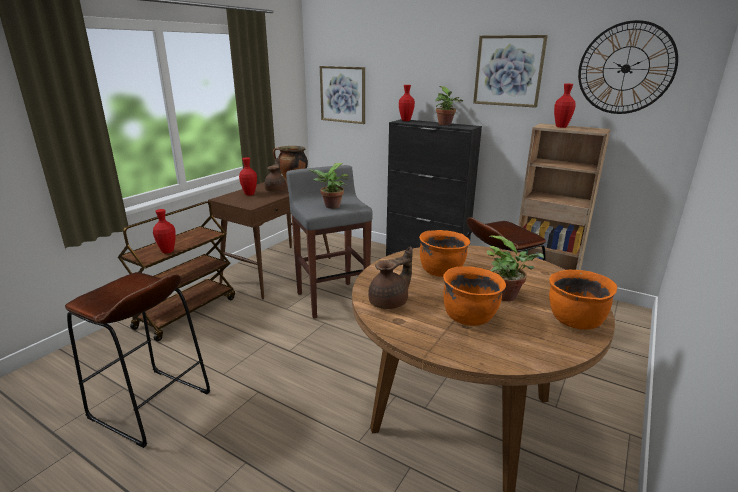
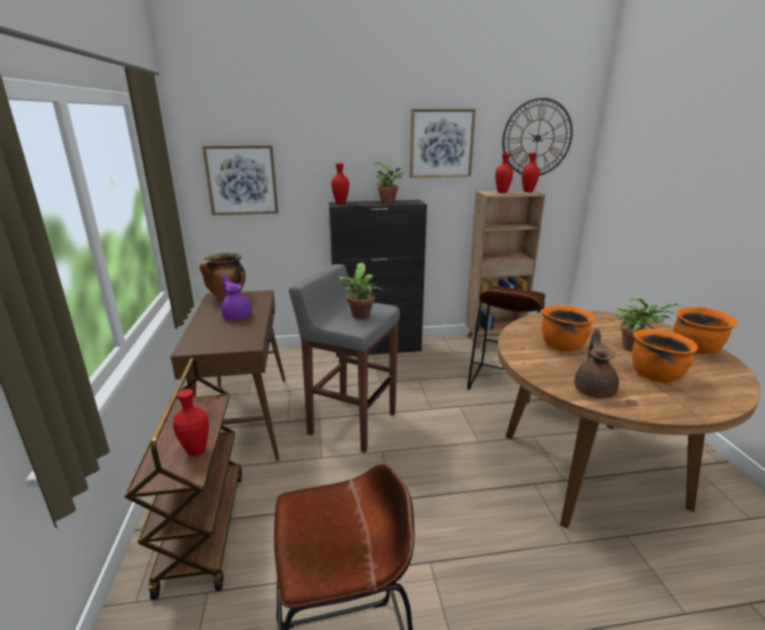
camera: 40 degrees left, 0 degrees up
(249, 194) = (215, 331): red vase -> red vase (528, 191)
(276, 190) = (237, 316): brown teapot -> purple teapot

